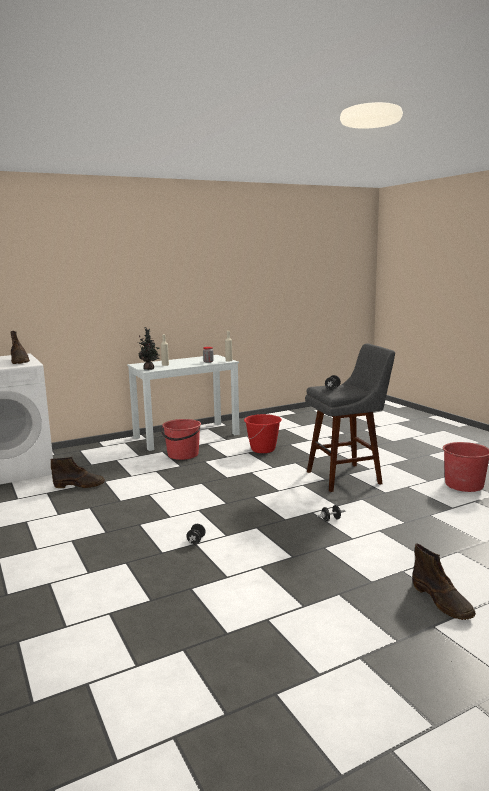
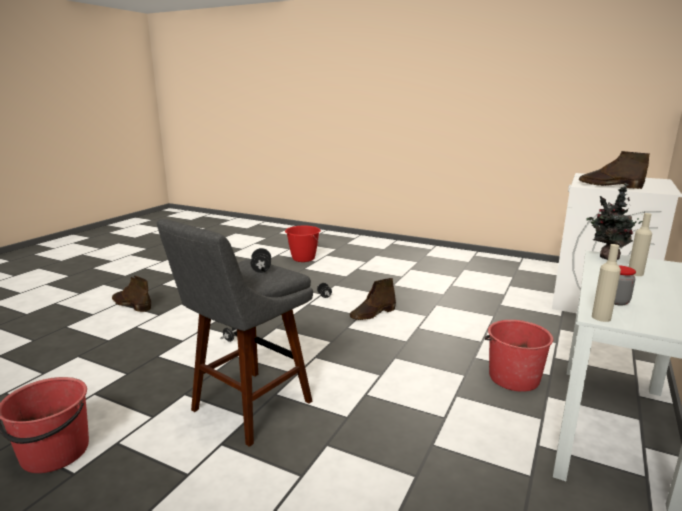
camera: 145 degrees right, 5 degrees up
(80, 485) = (501, 306): brown boot -> brown boot (372, 314)
(263, 449) = (435, 436): red bucket -> red bucket (303, 258)

